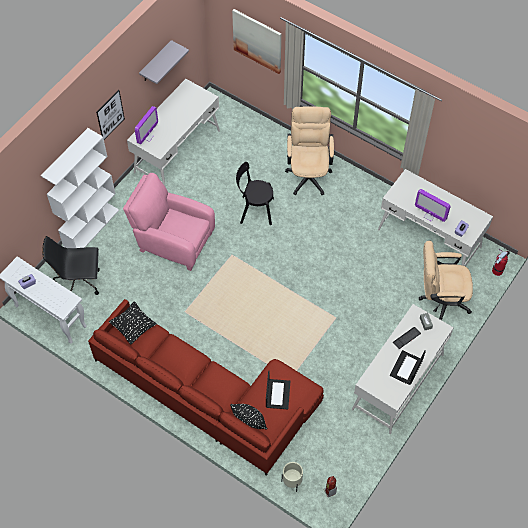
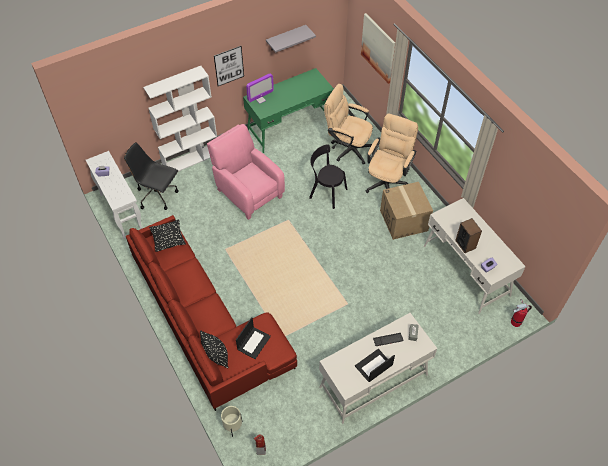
camera: 25 degrees right, 5 degrees down
(177, 151) = (290, 127): white desk -> green desk
(346, 210) = (404, 220): none -> cardboard box
(430, 216) = (465, 244): monitor -> speaker
(440, 299) = (449, 325): beige office chair -> beige office chair (347, 148)

